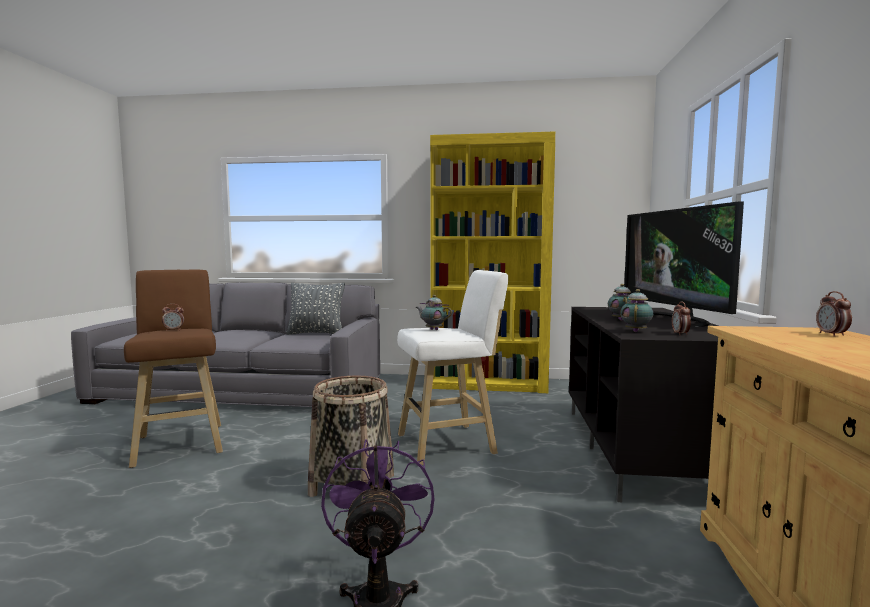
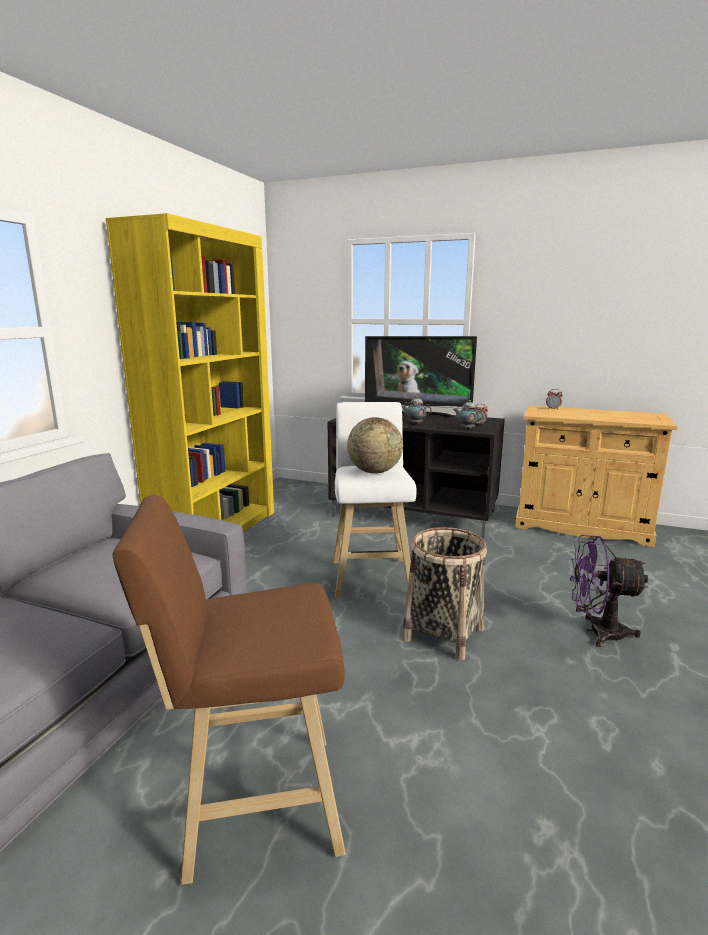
camera: 75 degrees left, 10 degrees up
(174, 330) = (265, 613): alarm clock -> none
(316, 333) = (109, 556): grey pillow -> none
(433, 329) = (374, 472): teapot -> globe

